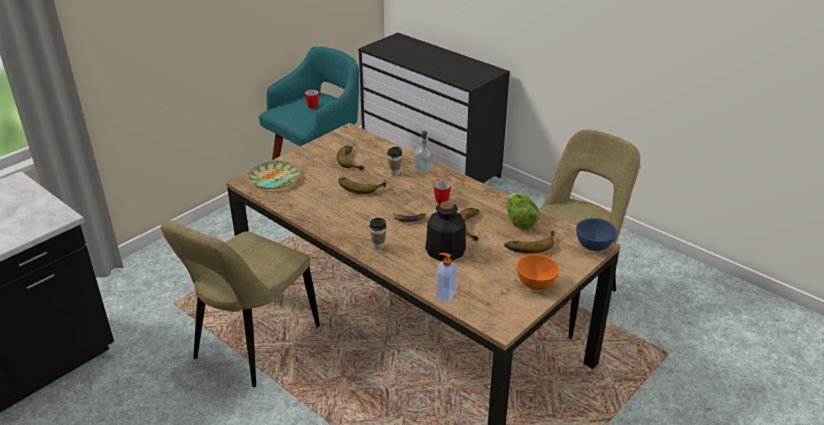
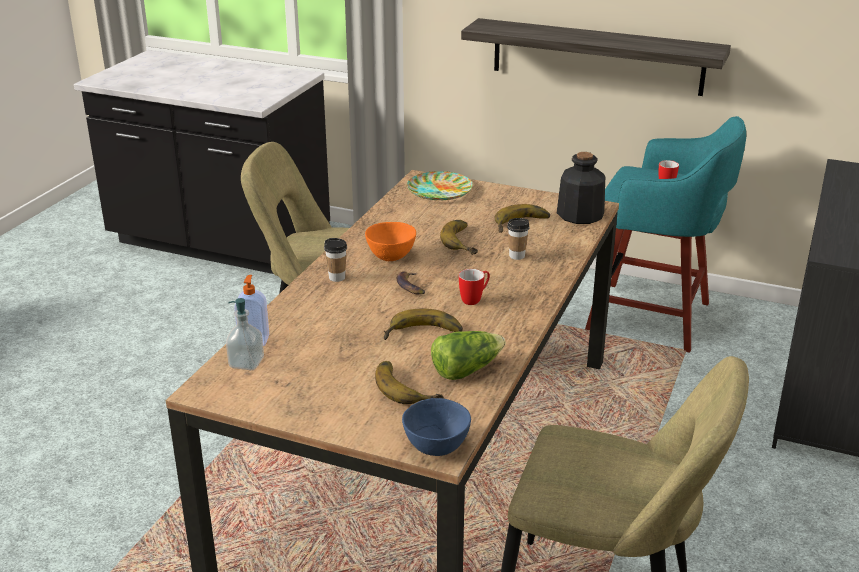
camera: 70 degrees right, 5 degrees down
(211, 50) = (597, 56): none -> shelf
(424, 167) = (548, 273): soap dispenser -> soap dispenser (246, 363)
(445, 250) = (353, 323): bottle -> bottle (579, 214)
(535, 284) = (309, 405): orange bowl -> orange bowl (391, 257)

